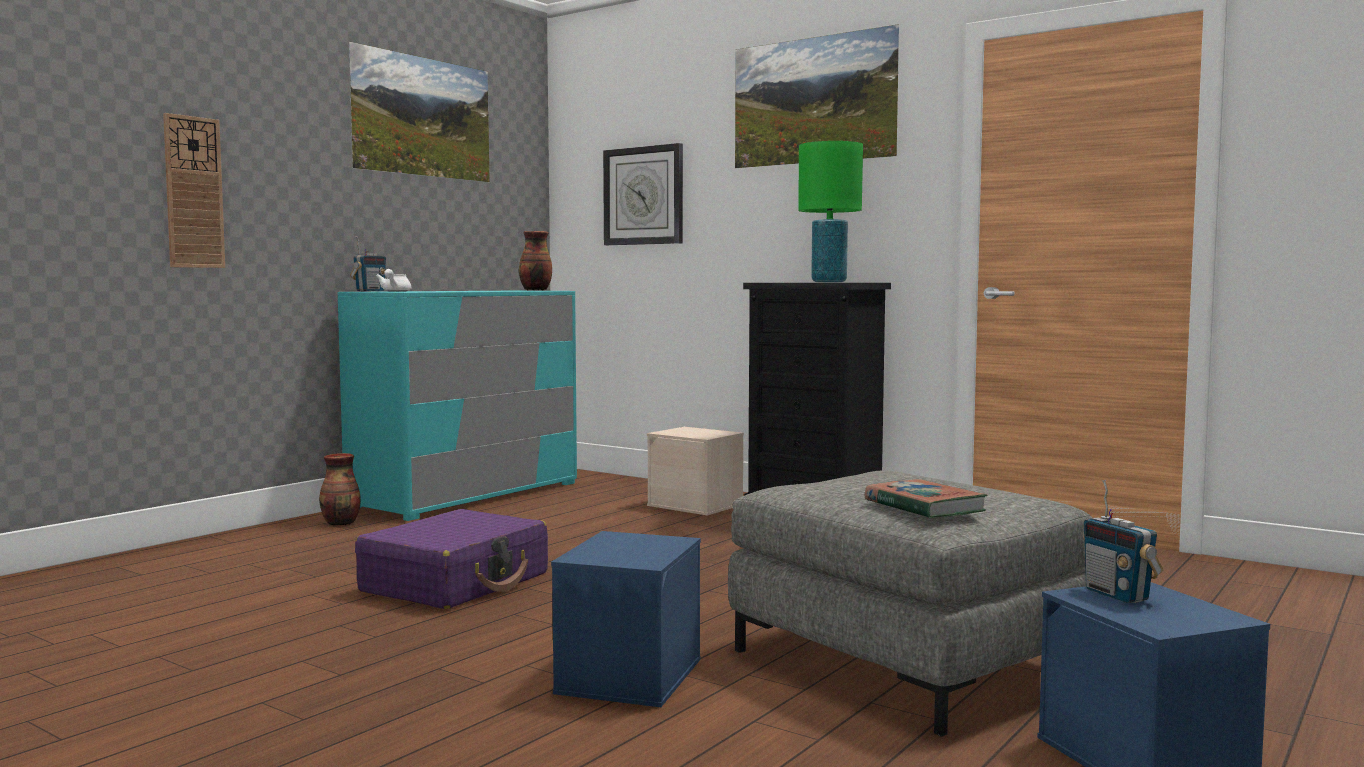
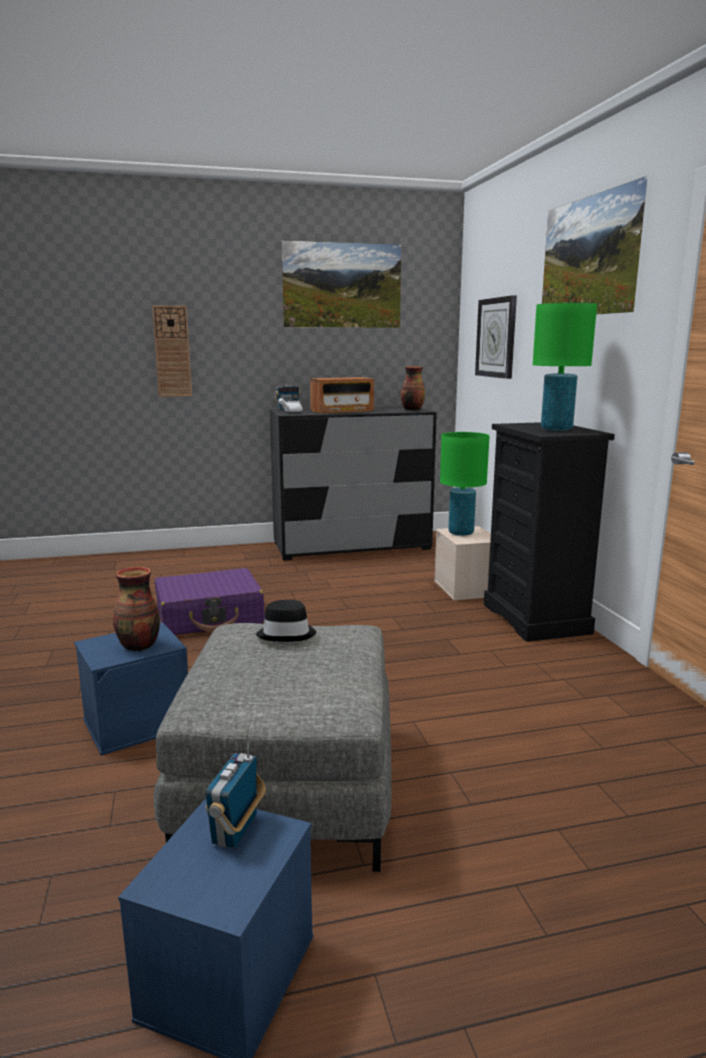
camera: 40 degrees right, 10 degrees up
(341, 523) = (251, 554): vase -> vase (139, 646)
(458, 291) = (342, 411): none -> radio
(467, 495) = (351, 546): turquoise dresser -> black dresser
(683, 432) = (460, 533): none -> green table lamp
(850, 480) = (287, 634): none -> black hat
(924, 507) = (230, 683): book -> none

